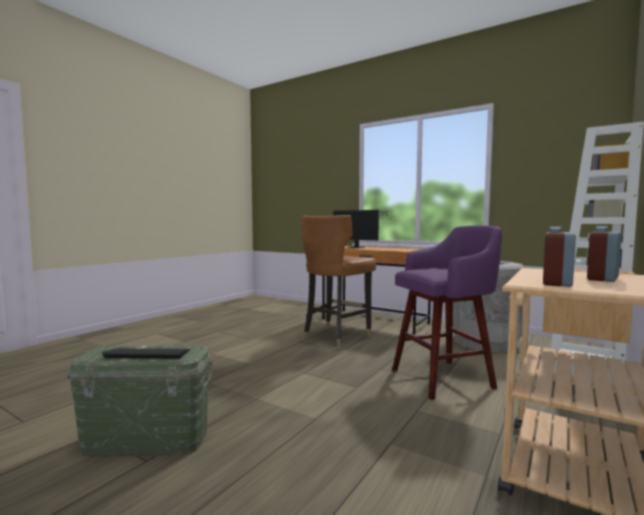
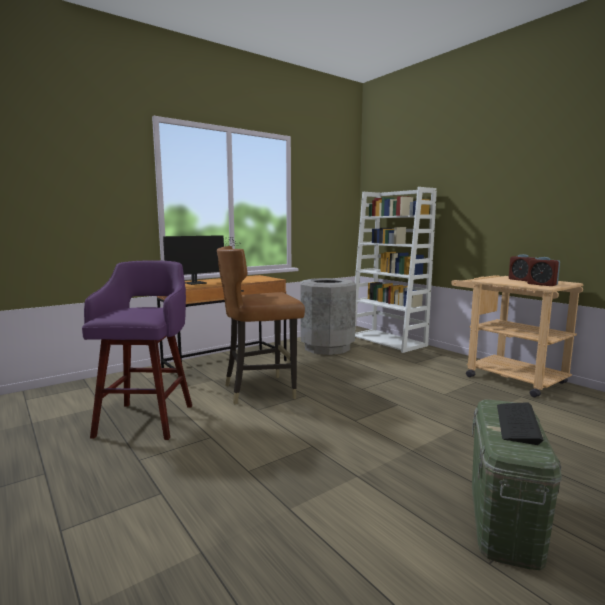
camera: 70 degrees left, 5 degrees up
(335, 337) = (261, 390): brown chair -> brown chair turned 105 degrees clockwise
(444, 378) = (392, 374): purple stool -> purple stool (147, 419)

